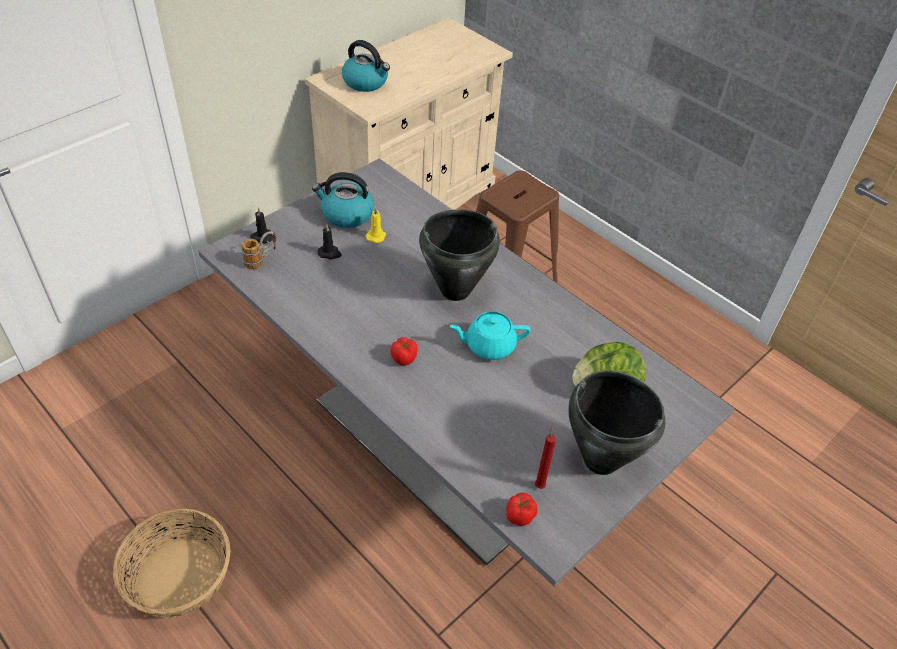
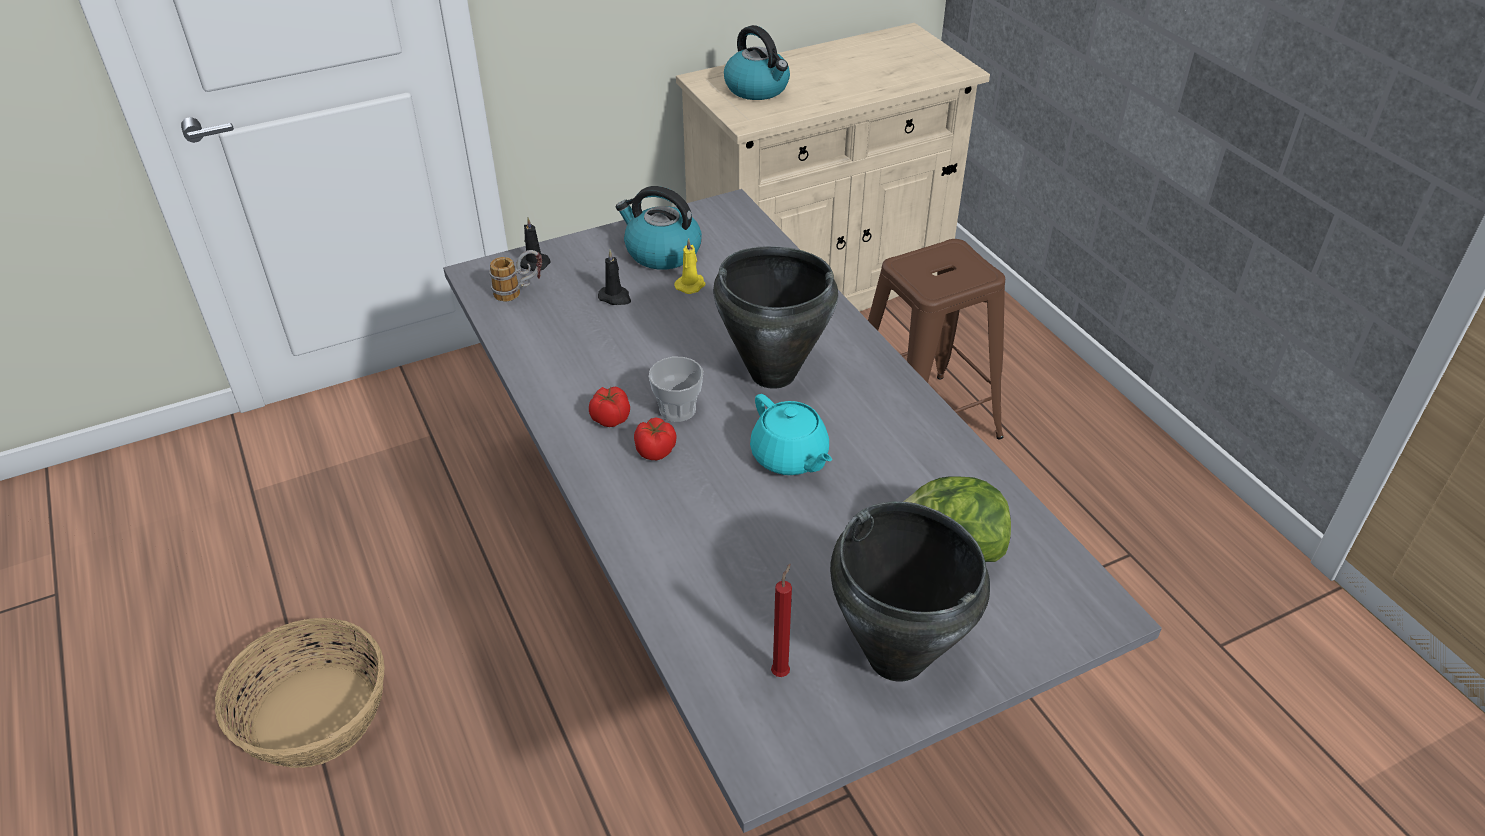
camera: 20 degrees right, 5 degrees down
(405, 326) = (677, 409): none -> cup
(489, 345) = (790, 457): turquoise teapot -> turquoise teapot turned 135 degrees counterclockwise
(519, 516) = (728, 710): tomato -> tomato (610, 419)

